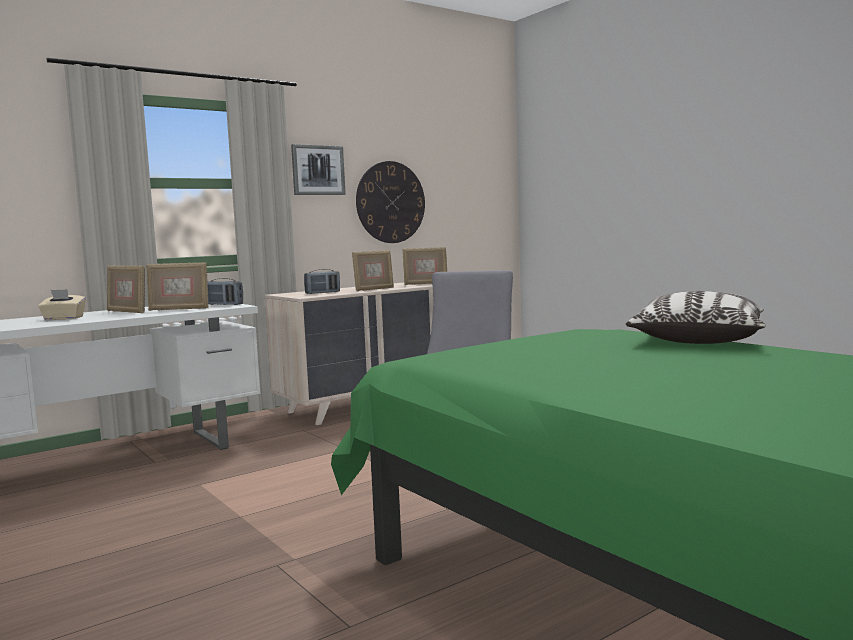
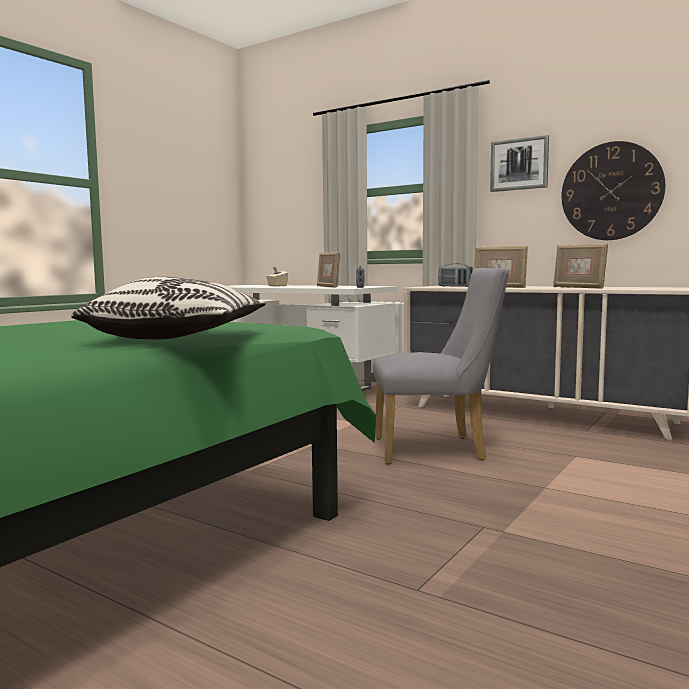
camera: 70 degrees right, 0 degrees up
(127, 312) = (313, 286): picture frame -> none

